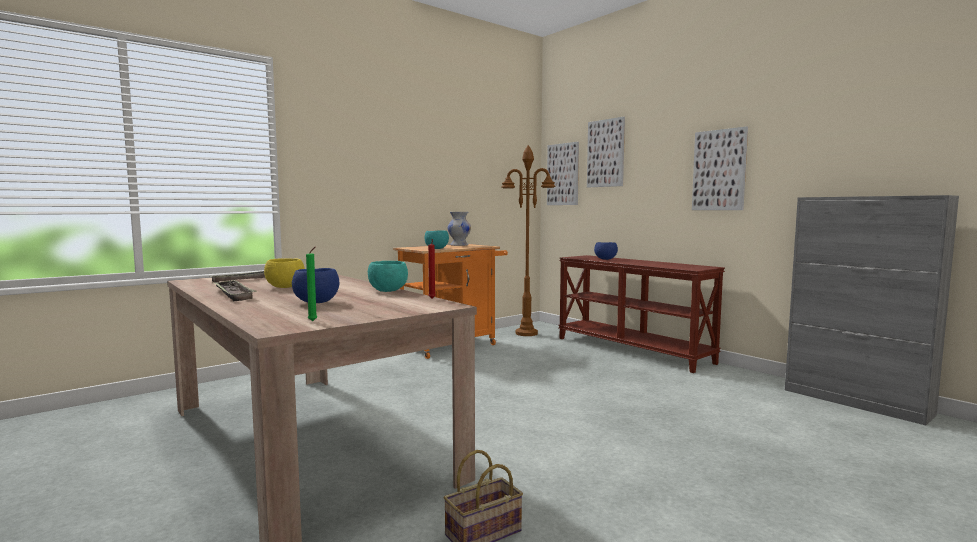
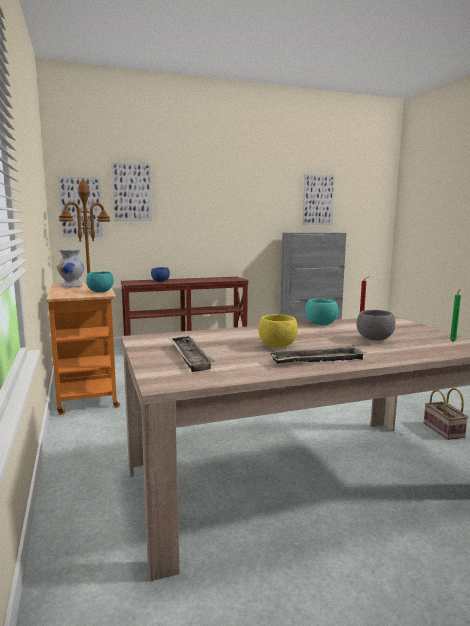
camera: 70 degrees left, 5 degrees up
(317, 302) = (374, 339): blue bowl -> grey bowl
(719, 170) = (228, 213): picture -> picture (318, 200)

